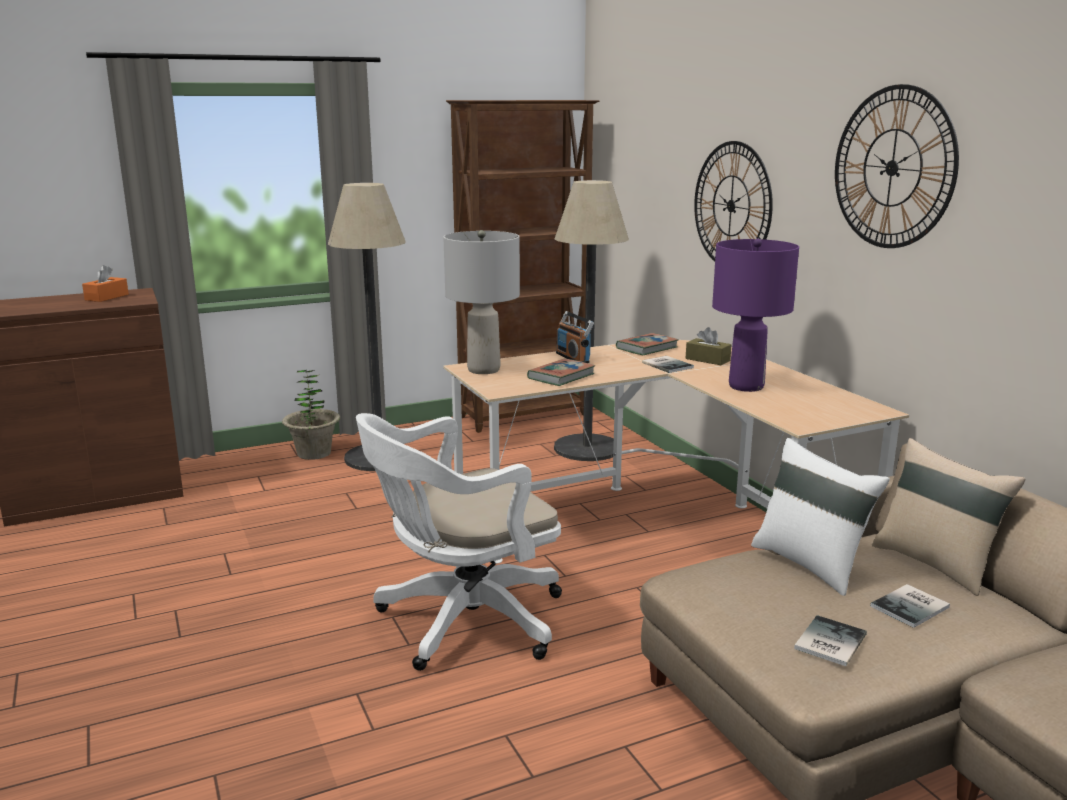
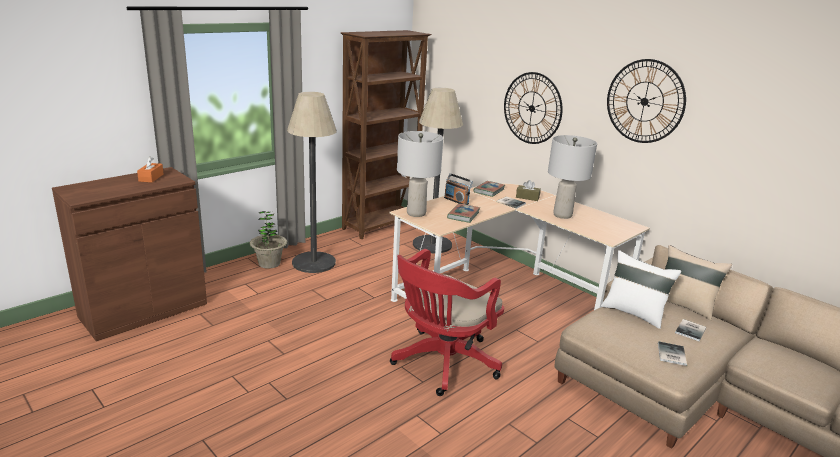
camera: 20 degrees left, 5 degrees up
(462, 622) = (442, 364): white office chair -> red office chair
(745, 386) = (562, 215): purple table lamp -> grey table lamp

